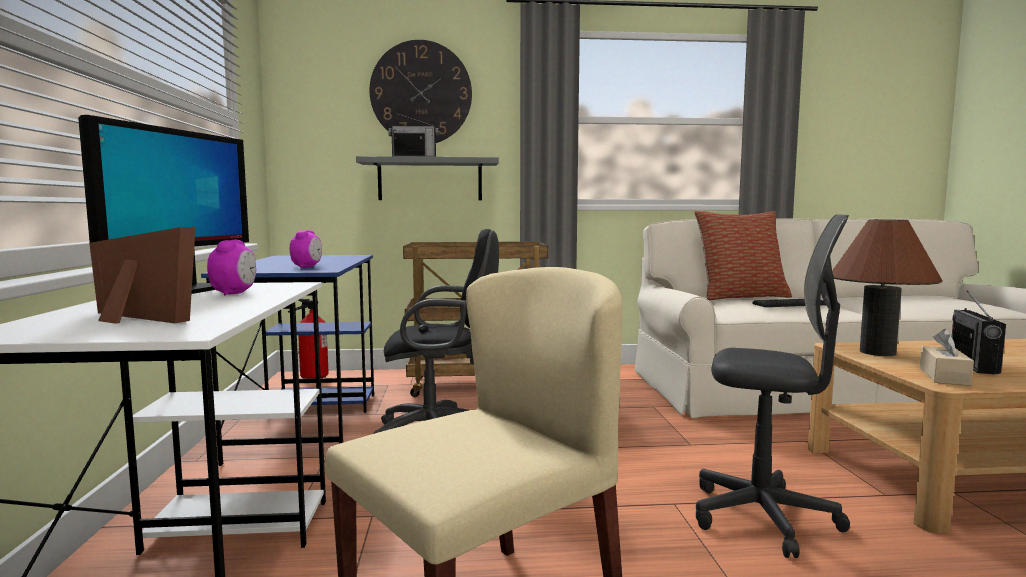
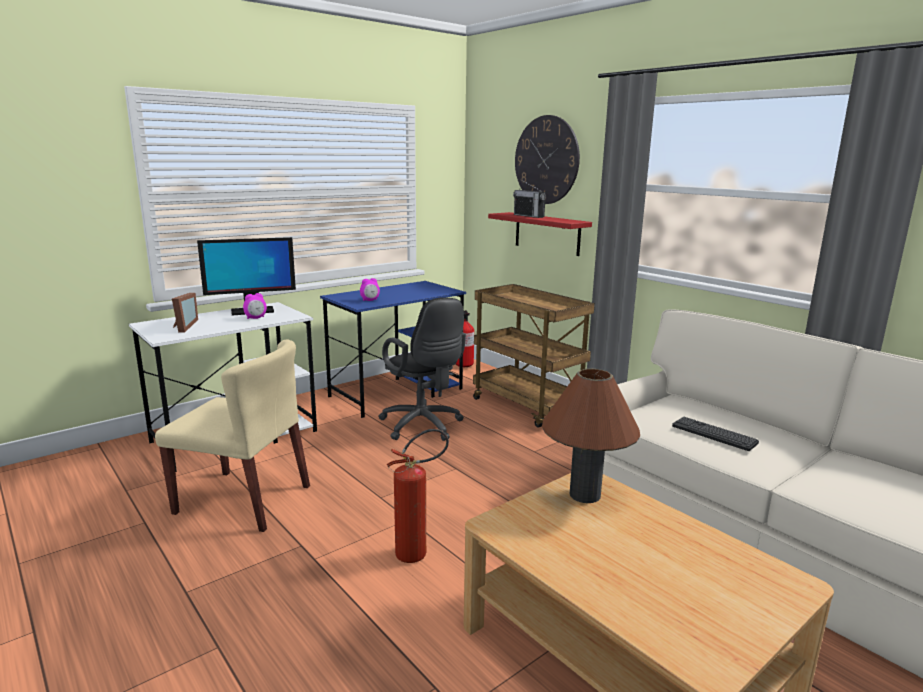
camera: 55 degrees right, 10 degrees up
(430, 180) = (547, 233): grey shelf -> red shelf
(741, 297) = (724, 411): pillow -> none
(763, 517) = (418, 553): grey office chair -> fire extinguisher
(944, 377) = (519, 524): beige tissue box -> none
(973, 365) = (592, 539): radio -> none

